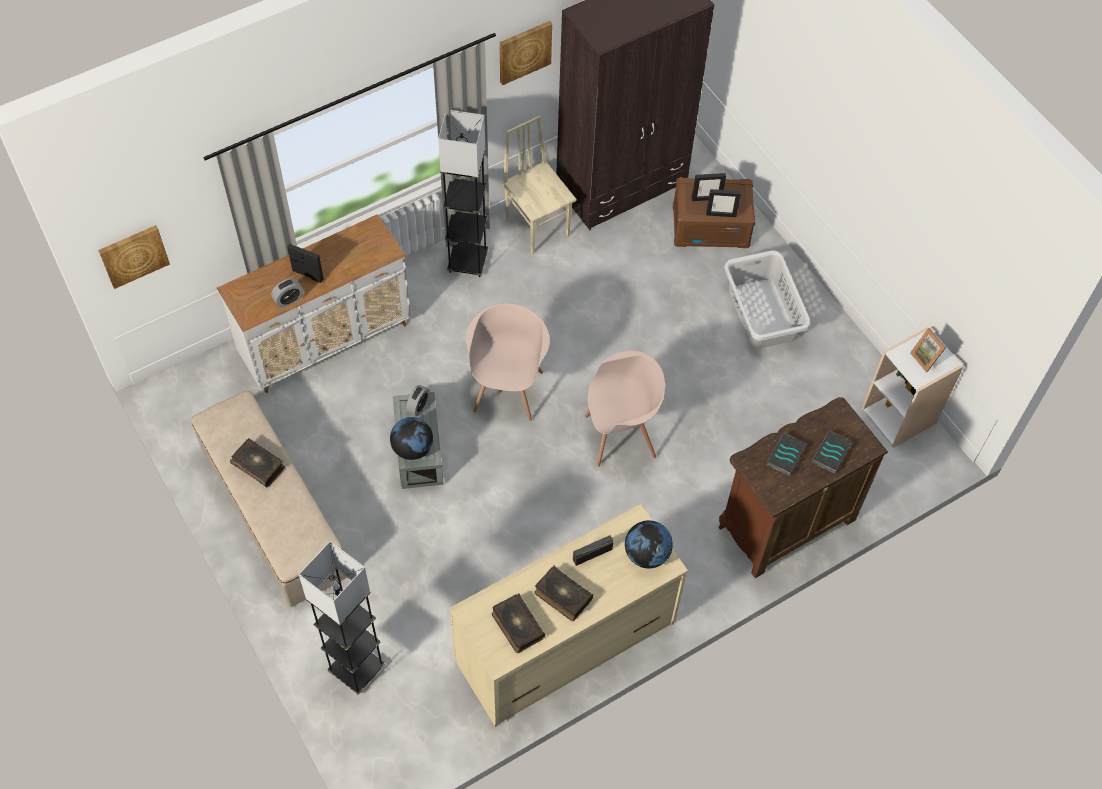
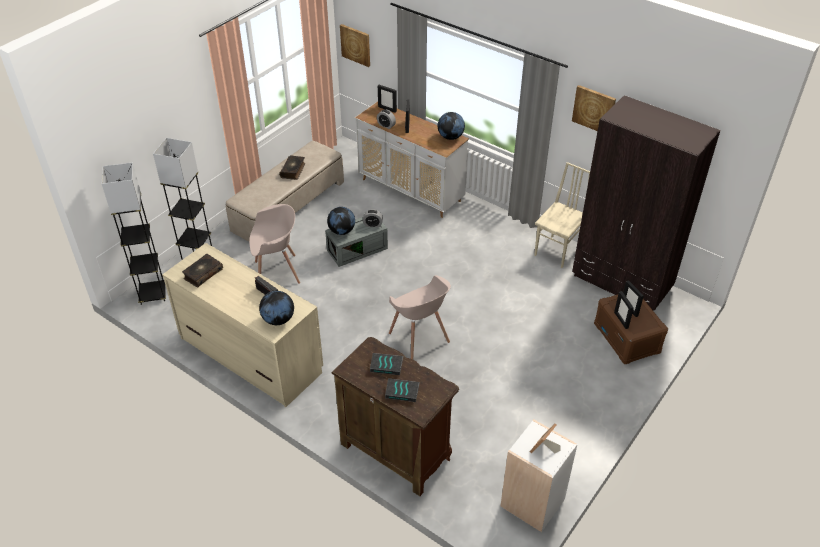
camera: 70 degrees right, 15 degrees down
(246, 283) = (387, 109): none -> picture frame
(363, 233) = (450, 137): none -> globe
(468, 262) = (506, 229): grey floor lamp -> grey floor lamp (153, 294)
(508, 390) = (422, 274): beige chair -> beige chair (278, 272)
(562, 596) = (231, 288): book -> none
(761, 314) = (570, 388): grey laundry basket -> none

